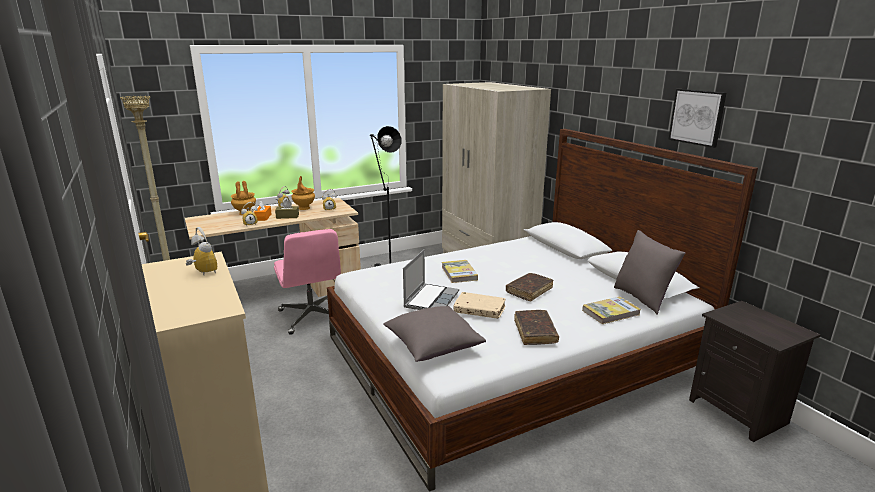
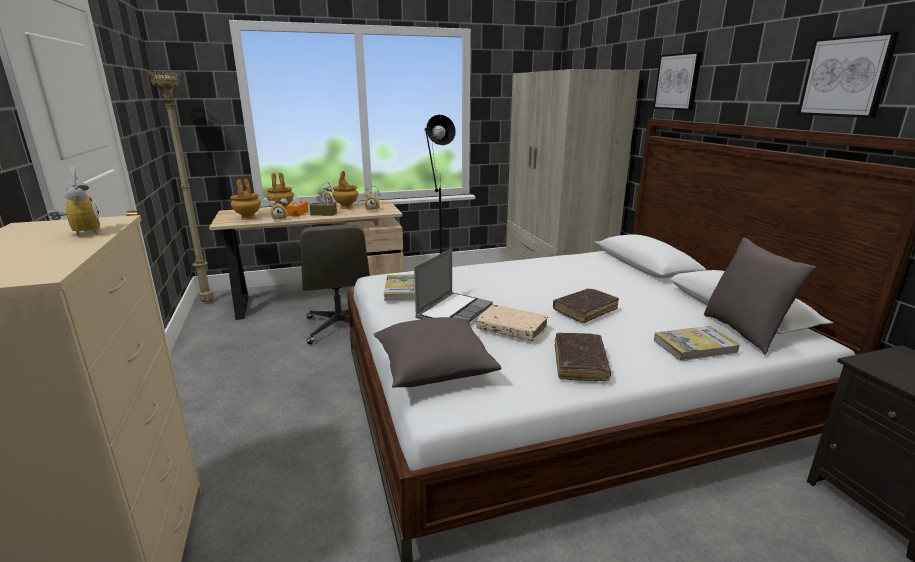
camera: 10 degrees right, 0 degrees up
(219, 225) = (248, 218): none -> brown vase
(312, 317) = (340, 327): pink office chair -> grey office chair
(459, 273) = (500, 284): book -> book (402, 290)
(582, 102) = (678, 82): none -> picture

